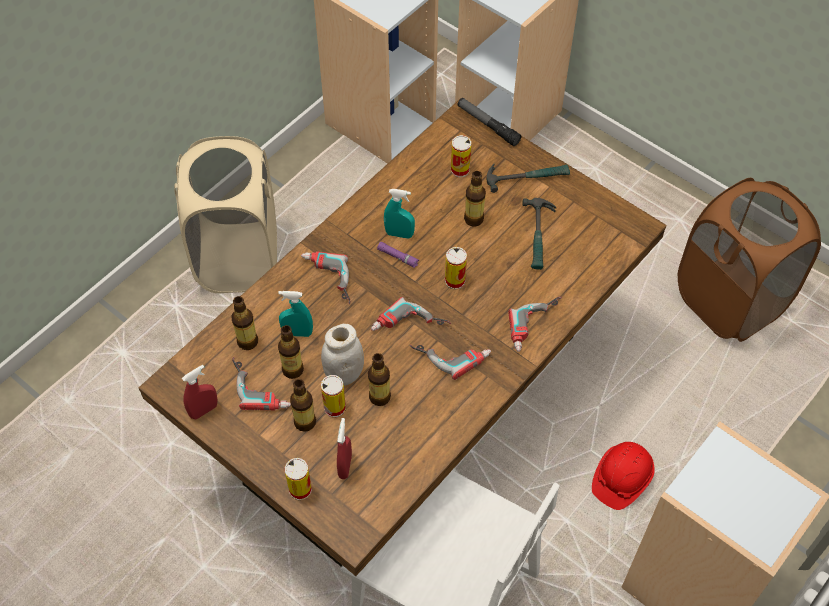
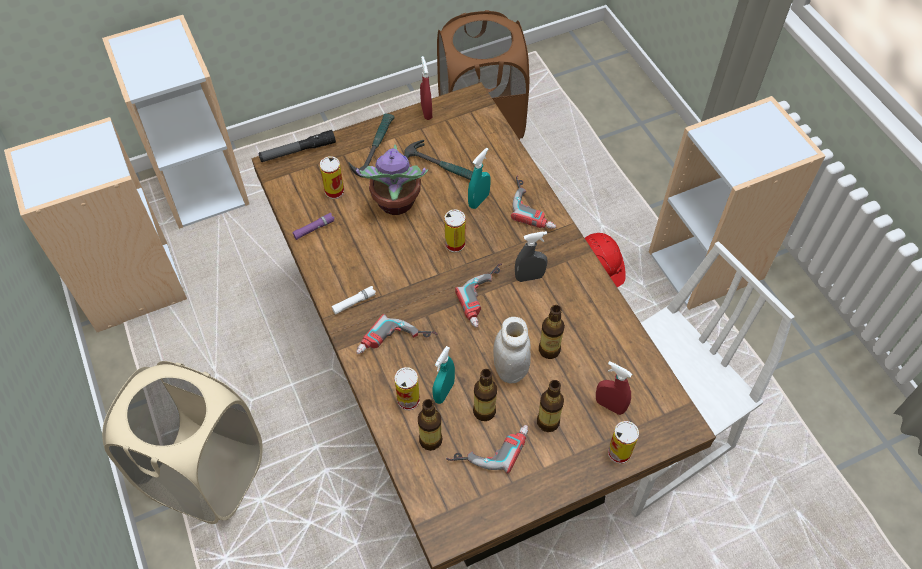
camera: 65 degrees left, 0 degrees up
(204, 410) = (492, 510): red spray bottle -> red spray bottle (426, 112)
(334, 407) = (543, 391): can -> can (408, 400)
(352, 233) = (354, 302): none -> white flashlight
(398, 257) = (403, 277): purple flashlight -> purple flashlight (314, 229)
(399, 234) = (378, 265): turquoise spray bottle -> turquoise spray bottle (478, 200)
(451, 352) = (529, 277): power drill -> grey spray bottle
(473, 219) = (396, 203): bottle -> potted plant

